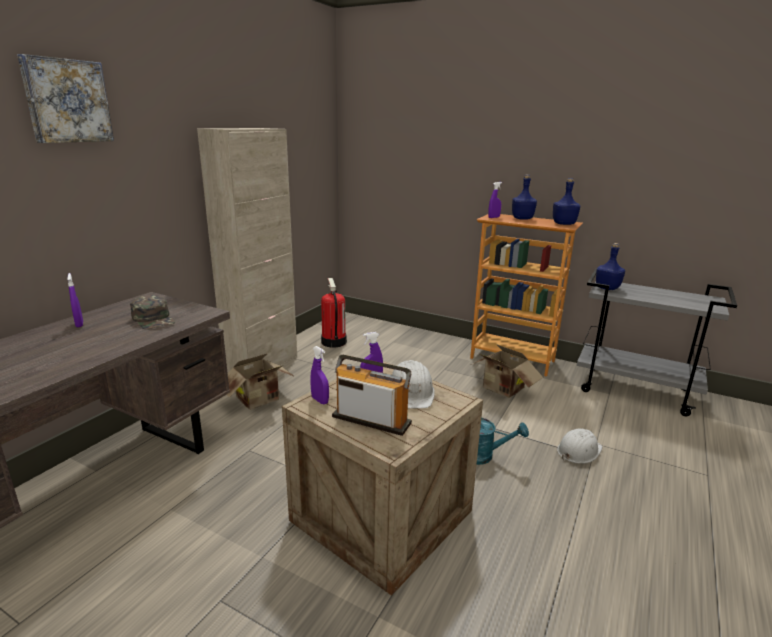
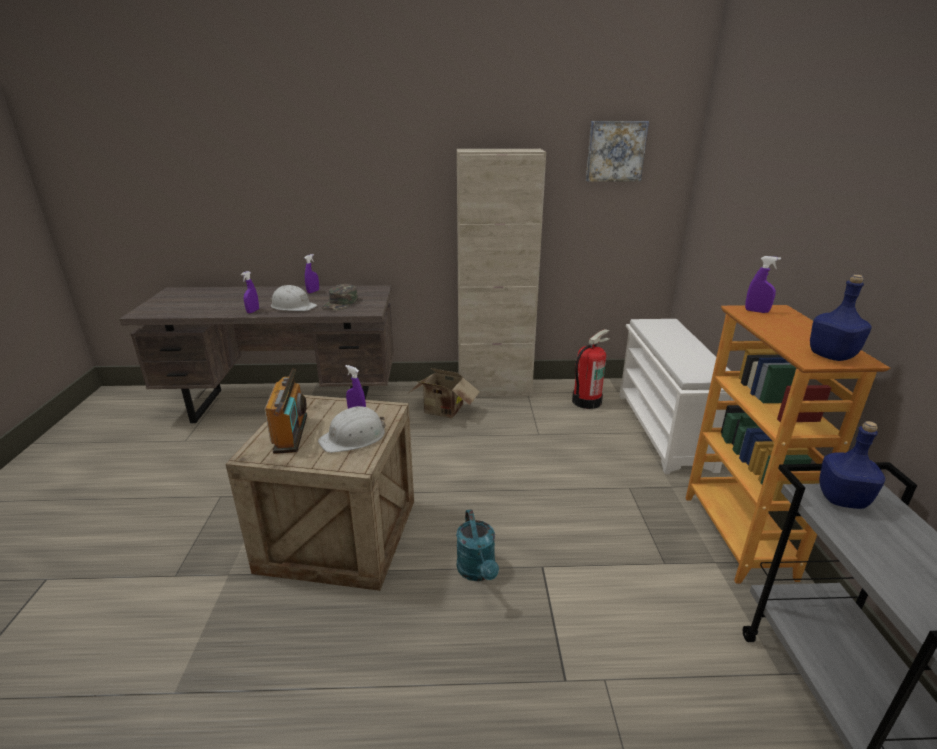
camera: 60 degrees right, 5 degrees up
(66, 101) = (339, 127): picture -> picture (615, 151)
(320, 400) = (309, 404): purple spray bottle -> purple spray bottle (253, 311)
(400, 334) = (665, 430): none -> white shoe rack
(502, 390) = (639, 549): cardboard box -> none
(522, 218) = (796, 326): blue bottle -> none
(578, 451) = (566, 661): white hard hat -> white hard hat (293, 306)

